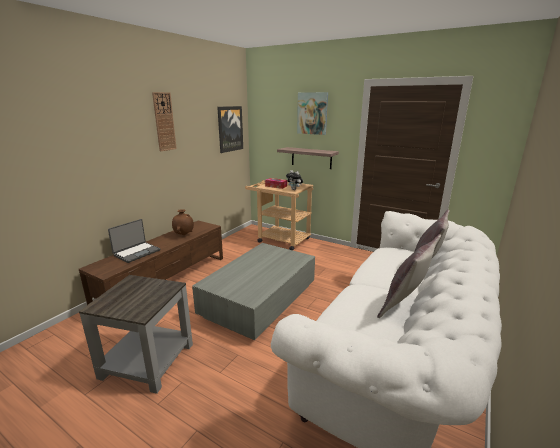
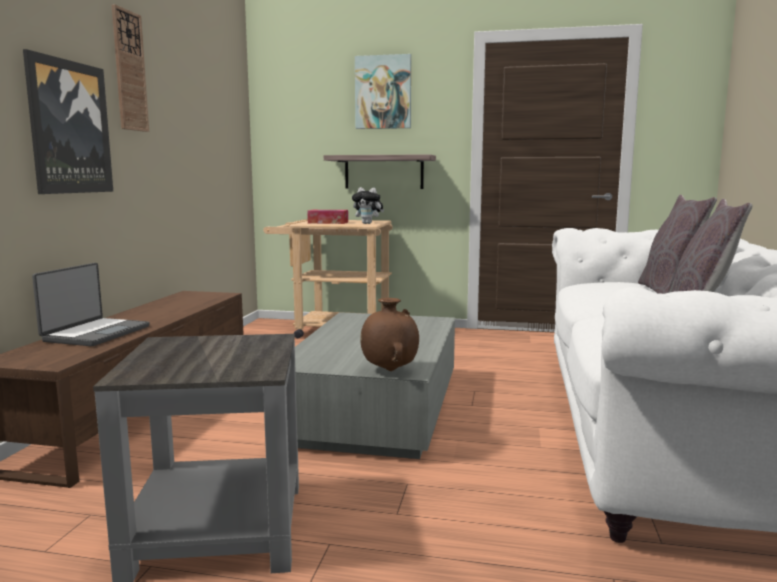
camera: 20 degrees left, 10 degrees down
(184, 235) = (177, 307): brown vase -> brown vase (389, 370)
(230, 129) = (226, 119): picture -> picture (69, 127)

